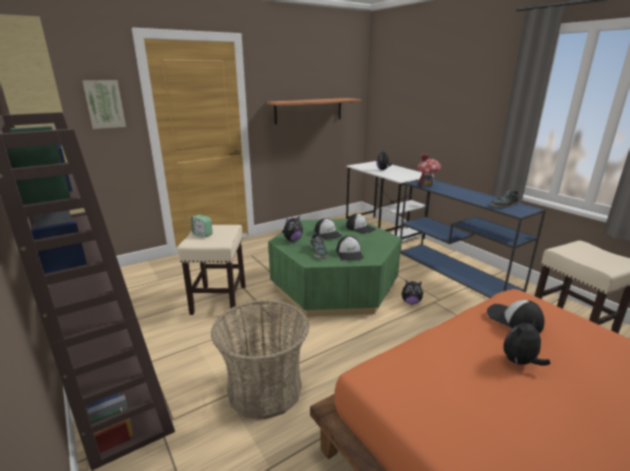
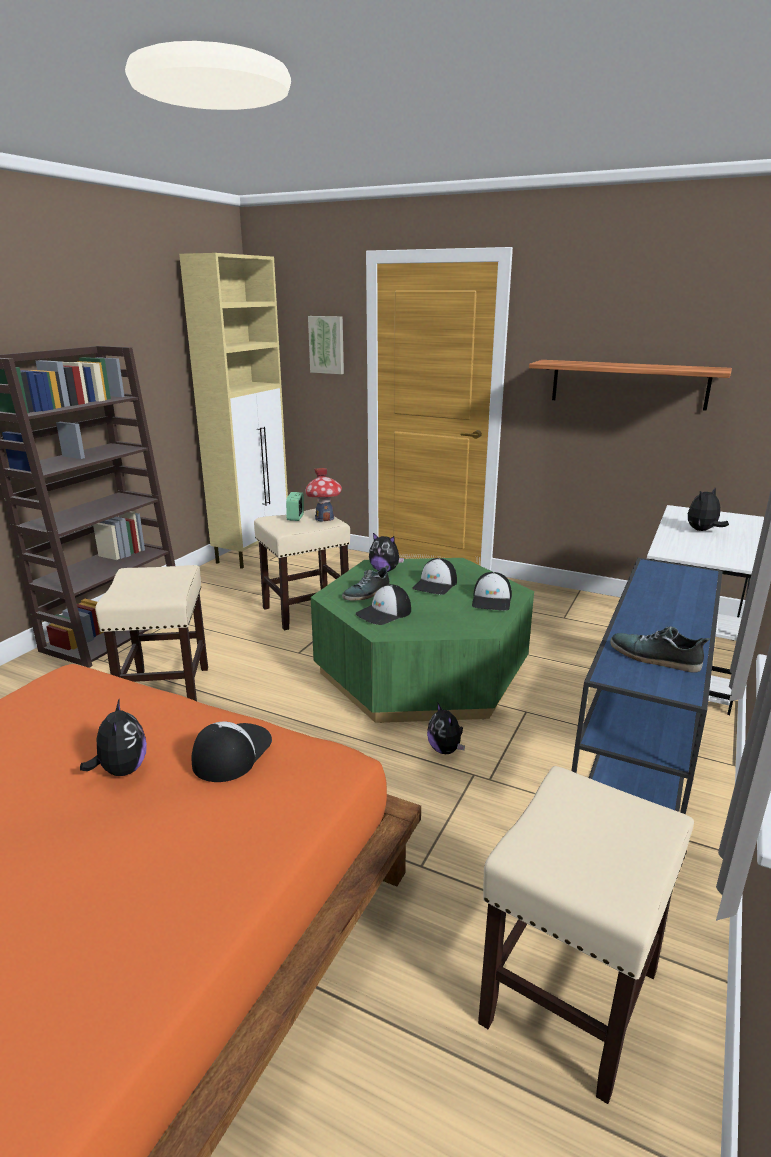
camera: 60 degrees right, 0 degrees up
(264, 389) = (166, 691): basket -> beige stool
(427, 185) = (658, 574): toy house -> toy house (324, 518)
(520, 362) = (121, 770): plush toy -> plush toy turned 45 degrees clockwise

